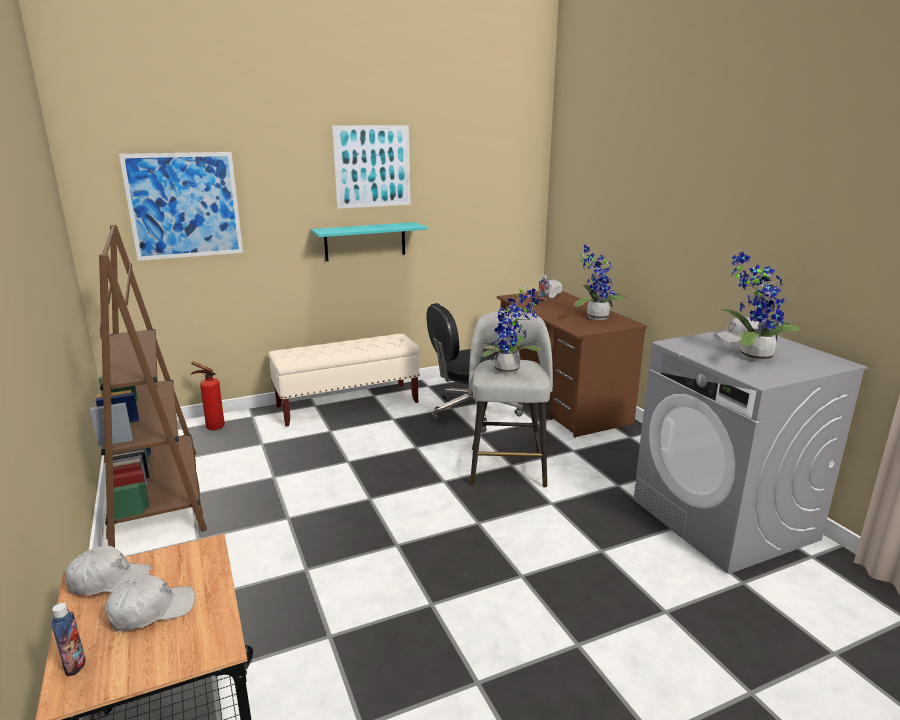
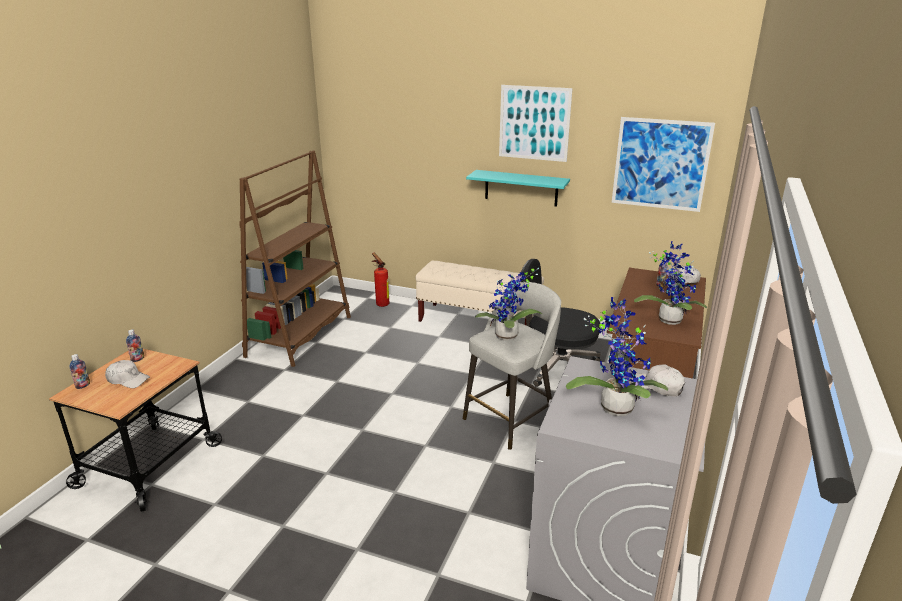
camera: 45 degrees right, 5 degrees up
(109, 581) = (137, 359): white cap -> bottle
(184, 206) = (387, 138): picture -> picture (660, 164)

